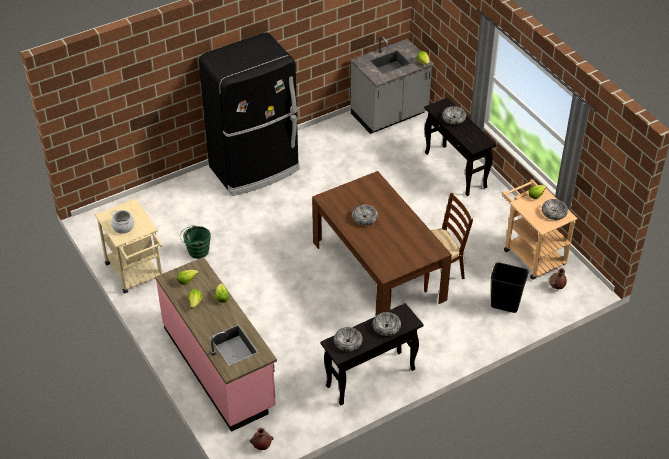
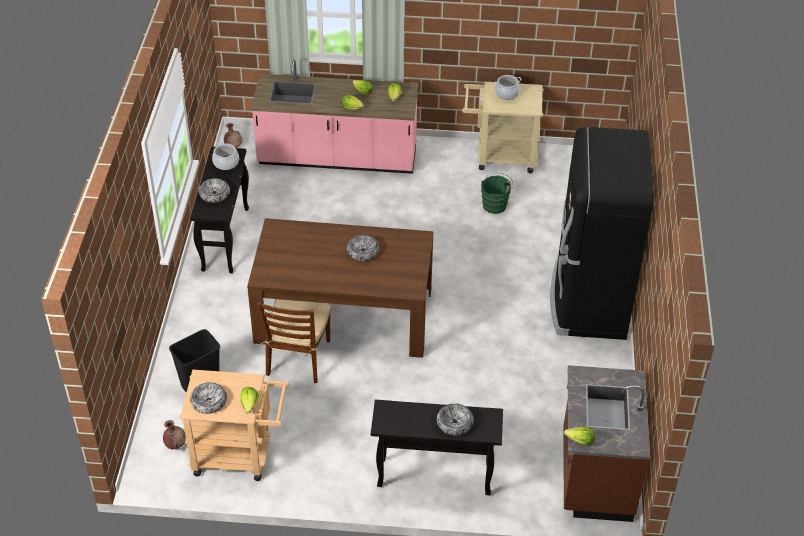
camera: 125 degrees right, 0 degrees up
(348, 342) = (226, 163): bowl -> cooking pot
(390, 115) = (594, 476): grey counter -> brown counter

